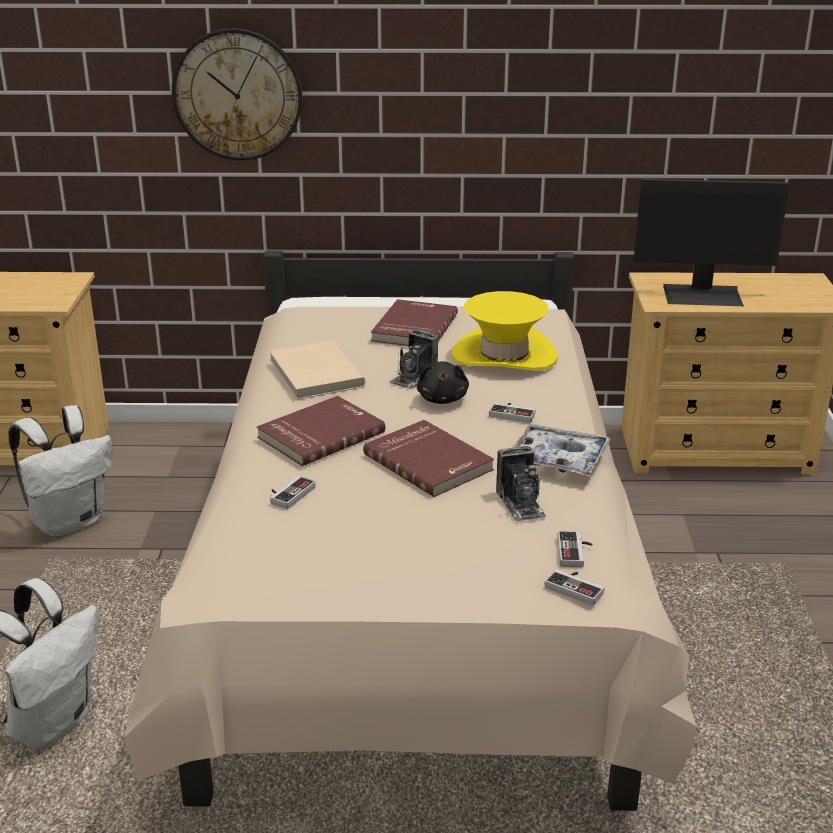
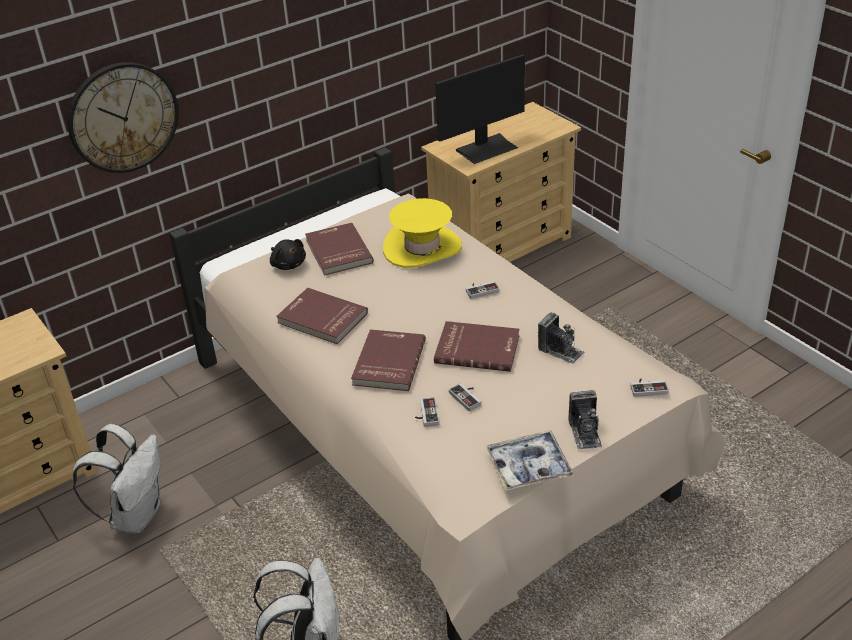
camera: 35 degrees left, 10 degrees up
(314, 374) = (321, 319): beige book -> red book
(413, 377) = (389, 291): camera -> camera (585, 432)
(442, 399) = (427, 299): black plush toy -> black plush toy (288, 264)
(558, 459) = (544, 310): tray -> tray (529, 467)
(575, 552) = (622, 366): game controller -> game controller (467, 397)

